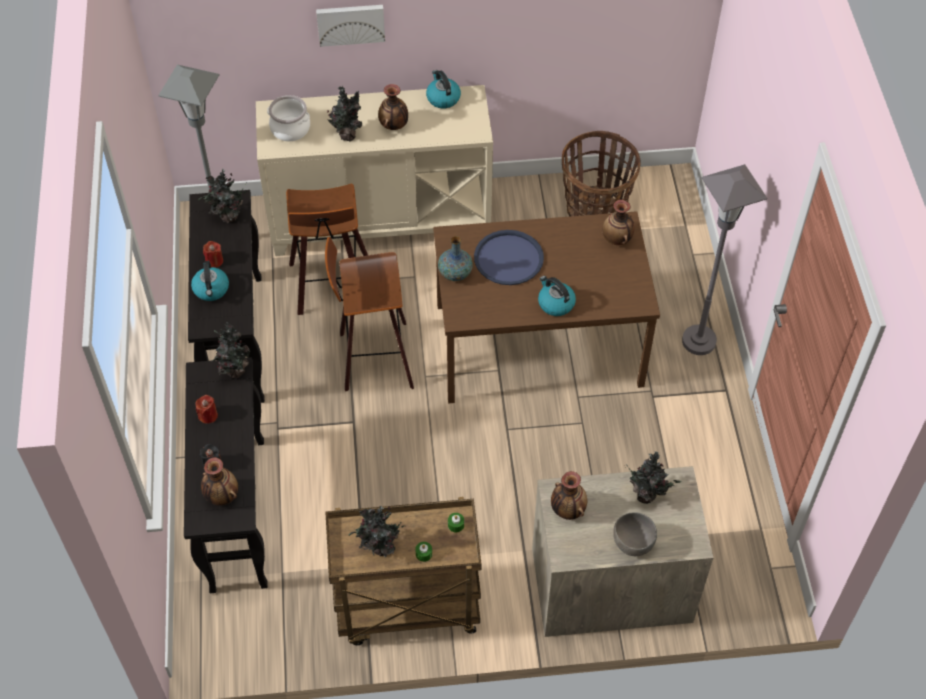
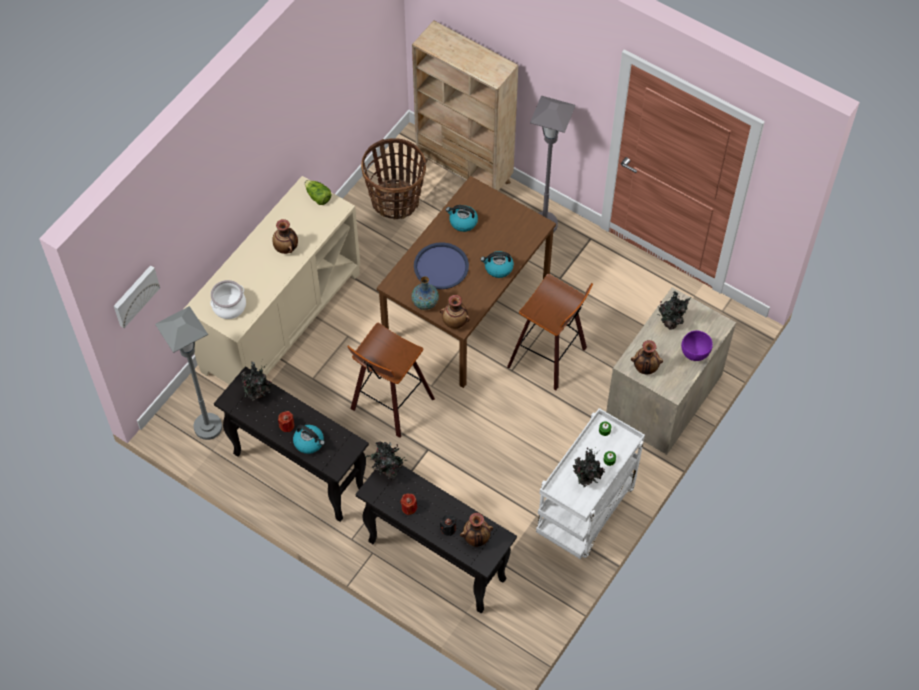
camera: 50 degrees left, 5 degrees up
(331, 287) = (310, 388): stool -> stool (550, 356)
(347, 134) = (267, 278): potted plant -> none
(350, 23) = (222, 204): picture -> picture (135, 295)
(406, 608) = (586, 512): brown cart -> white cart
(443, 98) = (290, 205): kettle -> kettle (462, 222)
(473, 110) = (318, 197): none -> lettuce
(617, 239) = (481, 201): vase -> vase (455, 322)
(632, 544) = (694, 353): grey bowl -> purple bowl
(682, 241) = (464, 174): none -> beige bookcase

